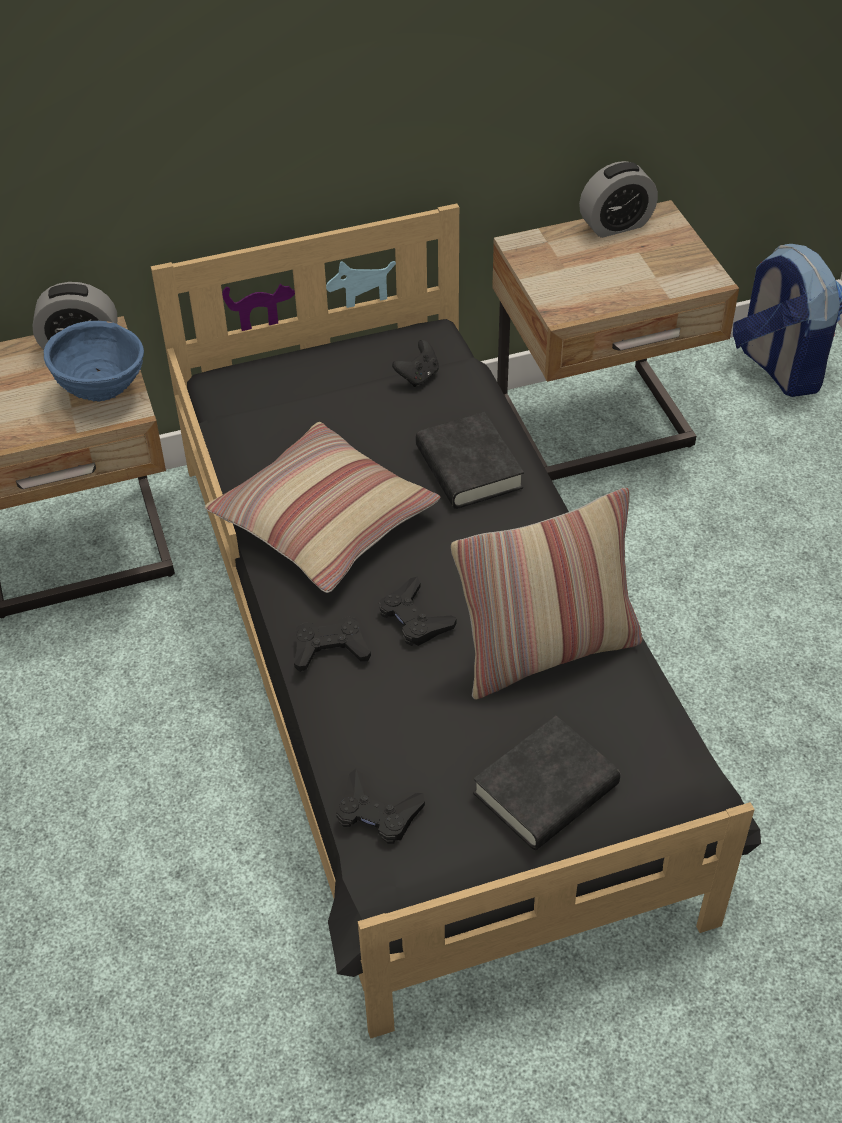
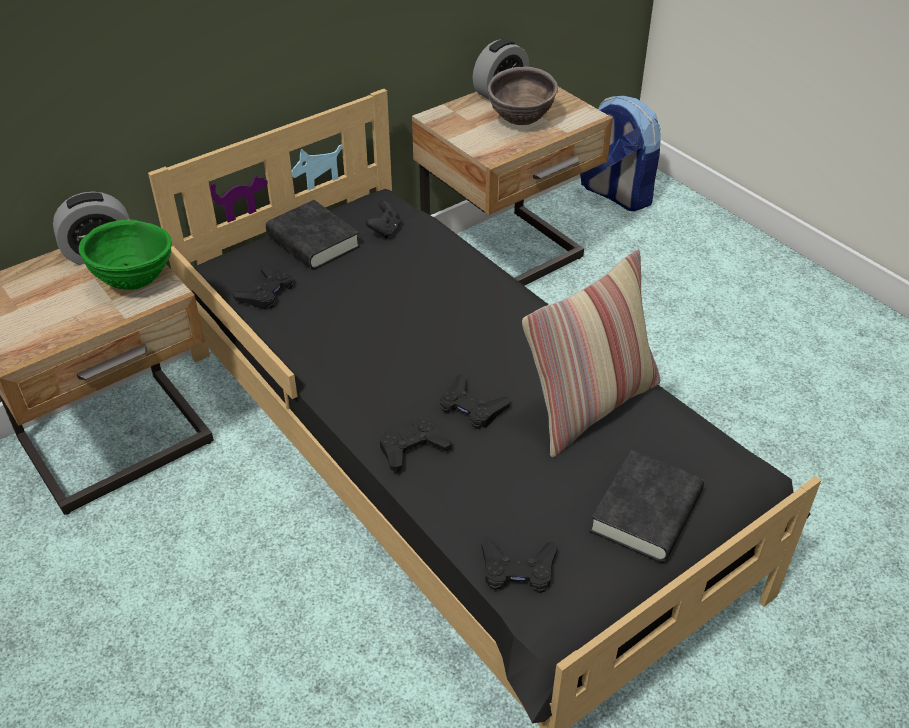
camera: 20 degrees left, 5 degrees down
(102, 392) = (135, 282): blue bowl -> green bowl
(254, 425) = (266, 292): none -> black game controller
(324, 521) = (360, 351): pillow -> none
(468, 468) = (458, 287): black book -> black book (313, 242)
(620, 272) = (520, 122): none -> brown bowl

